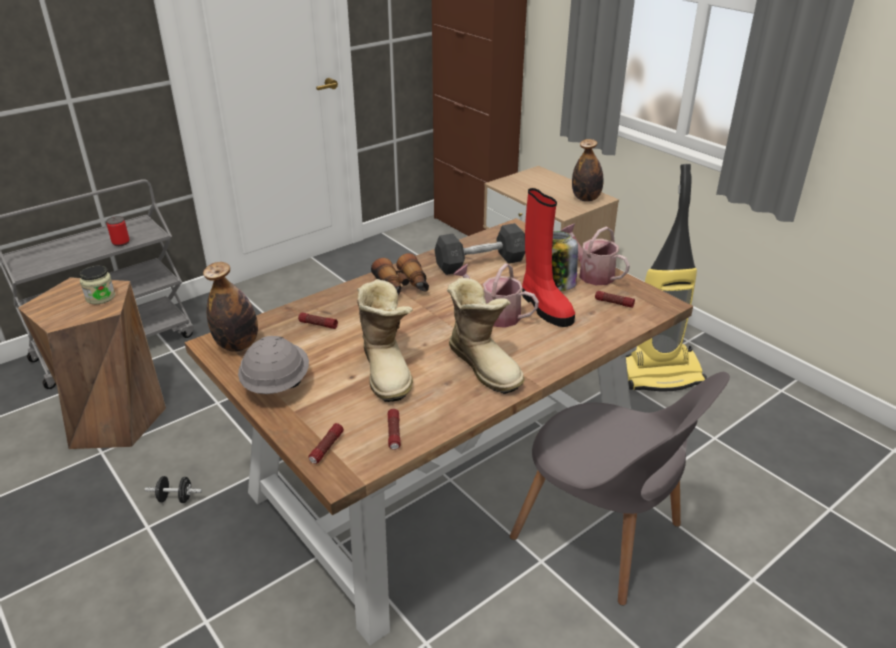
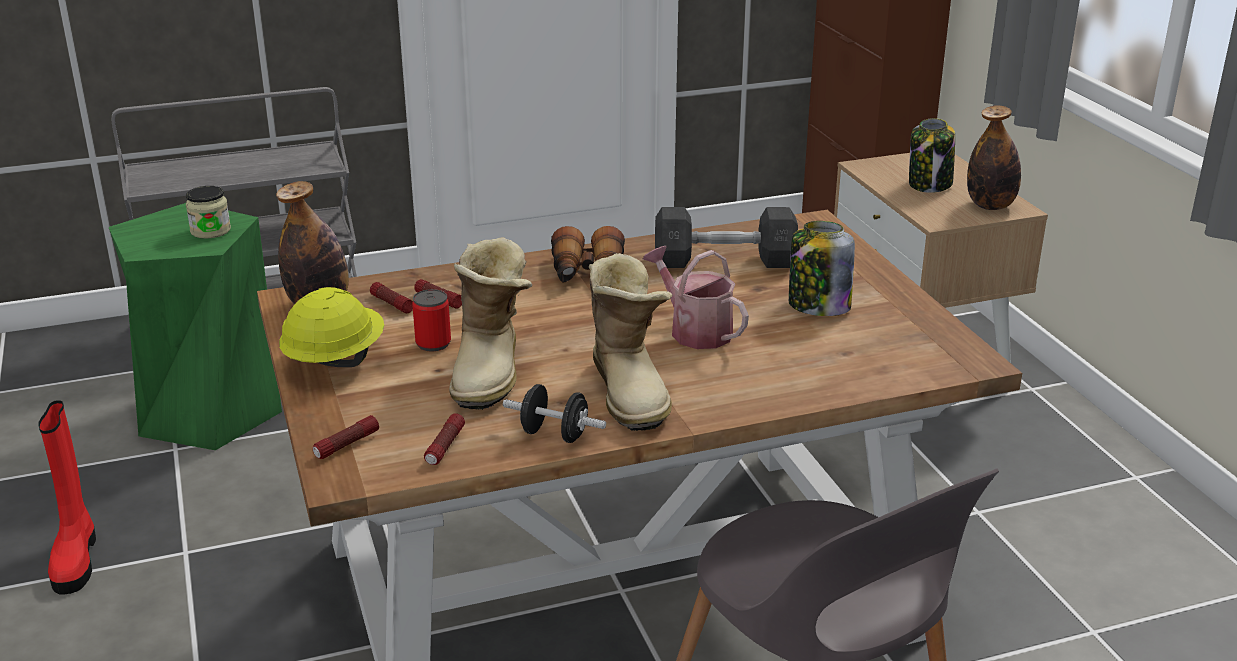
camera: 20 degrees right, 5 degrees down
(113, 419) = (209, 412): brown stool -> green stool
(121, 242) = (279, 171): can -> can (433, 343)
(176, 498) = (237, 526): black dumbbell -> black dumbbell (554, 435)
(276, 385) = (334, 360): grey hard hat -> yellow hard hat
(544, 307) = (778, 333): red boot -> red boot (76, 559)
(545, 190) = (930, 184): none -> jar
(592, 274) = (888, 302): watering can -> none
(614, 303) = (892, 347): flashlight -> flashlight (391, 304)
(660, 374) = (1054, 517): vacuum cleaner -> none

